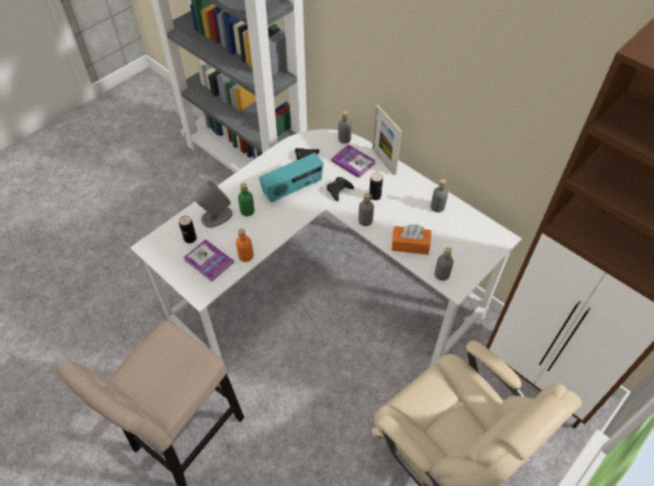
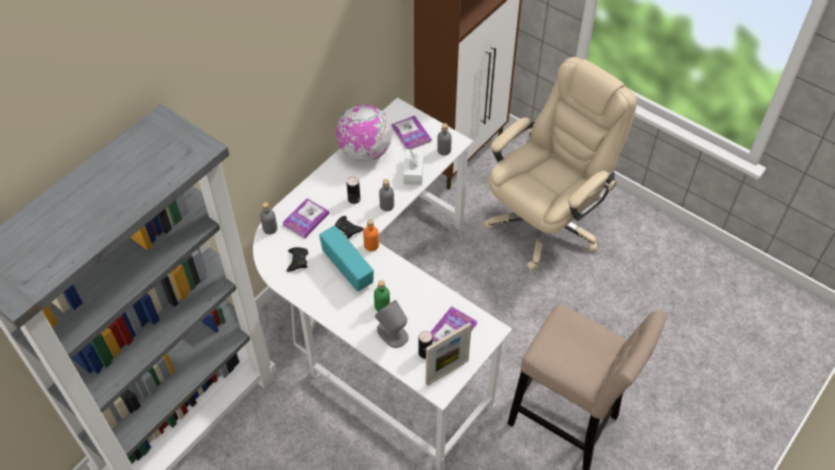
camera: 95 degrees left, 0 degrees up
(246, 256) = (441, 299): orange bottle -> orange bottle (371, 245)
(383, 161) = (304, 193): picture frame -> picture frame (447, 372)
(410, 245) = (413, 171): orange tissue box -> white tissue box
(437, 207) = (365, 152): grey bottle -> globe
(465, 246) = (411, 134): none -> book

